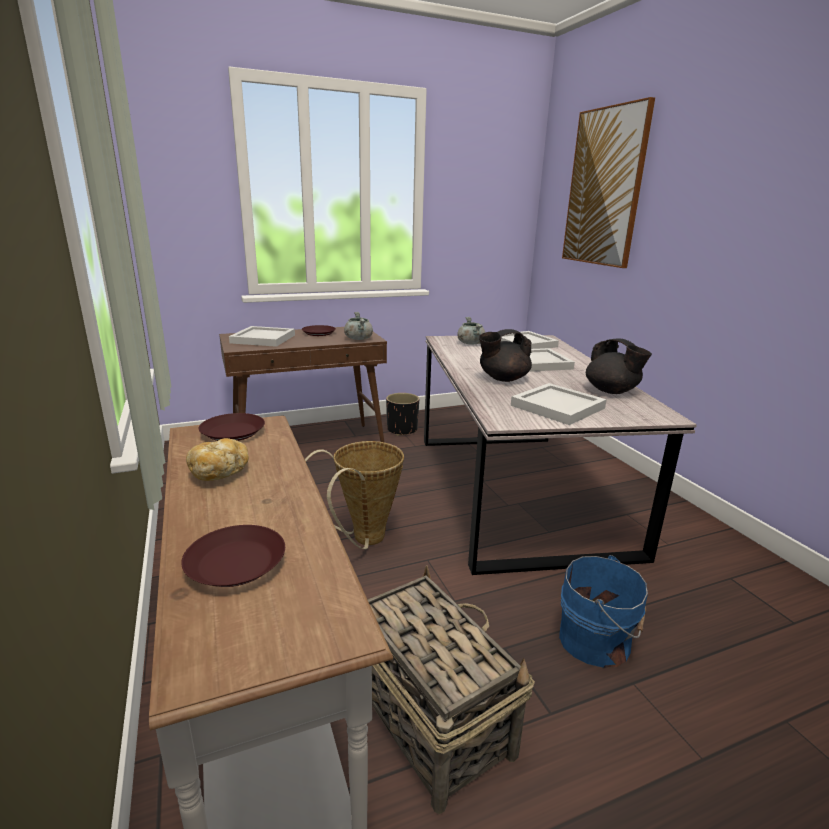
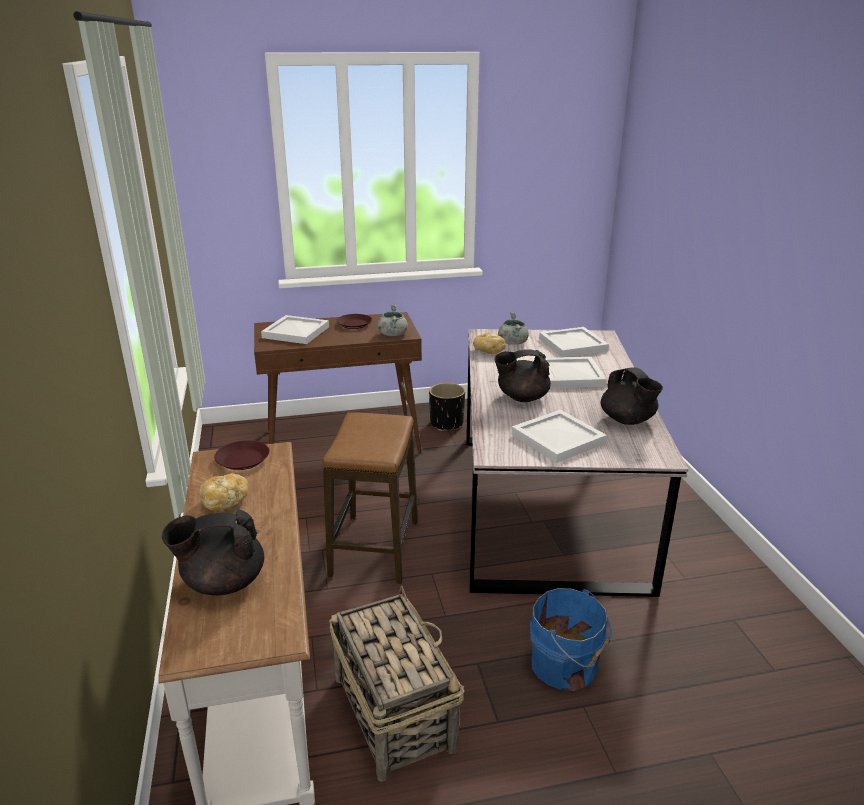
camera: 10 degrees right, 5 degrees up
(235, 563) = (223, 582): brown plate -> black teapot
(362, 540) = (374, 548): basket -> stool
(452, 349) = (488, 351): none -> bread
(605, 188) = (676, 169): picture -> none

